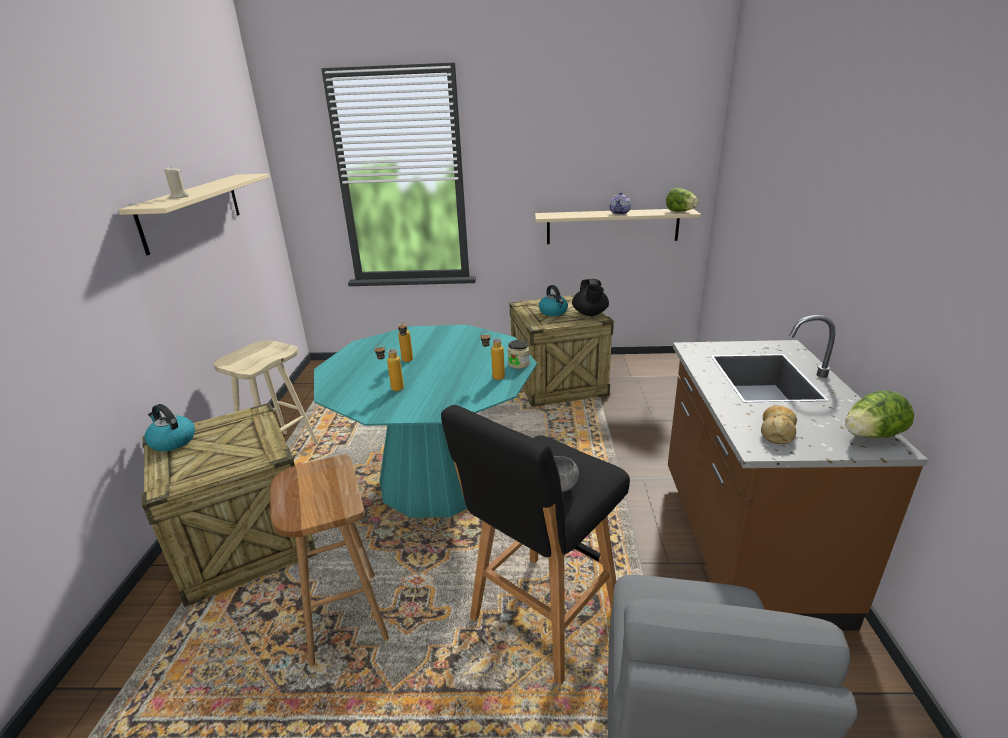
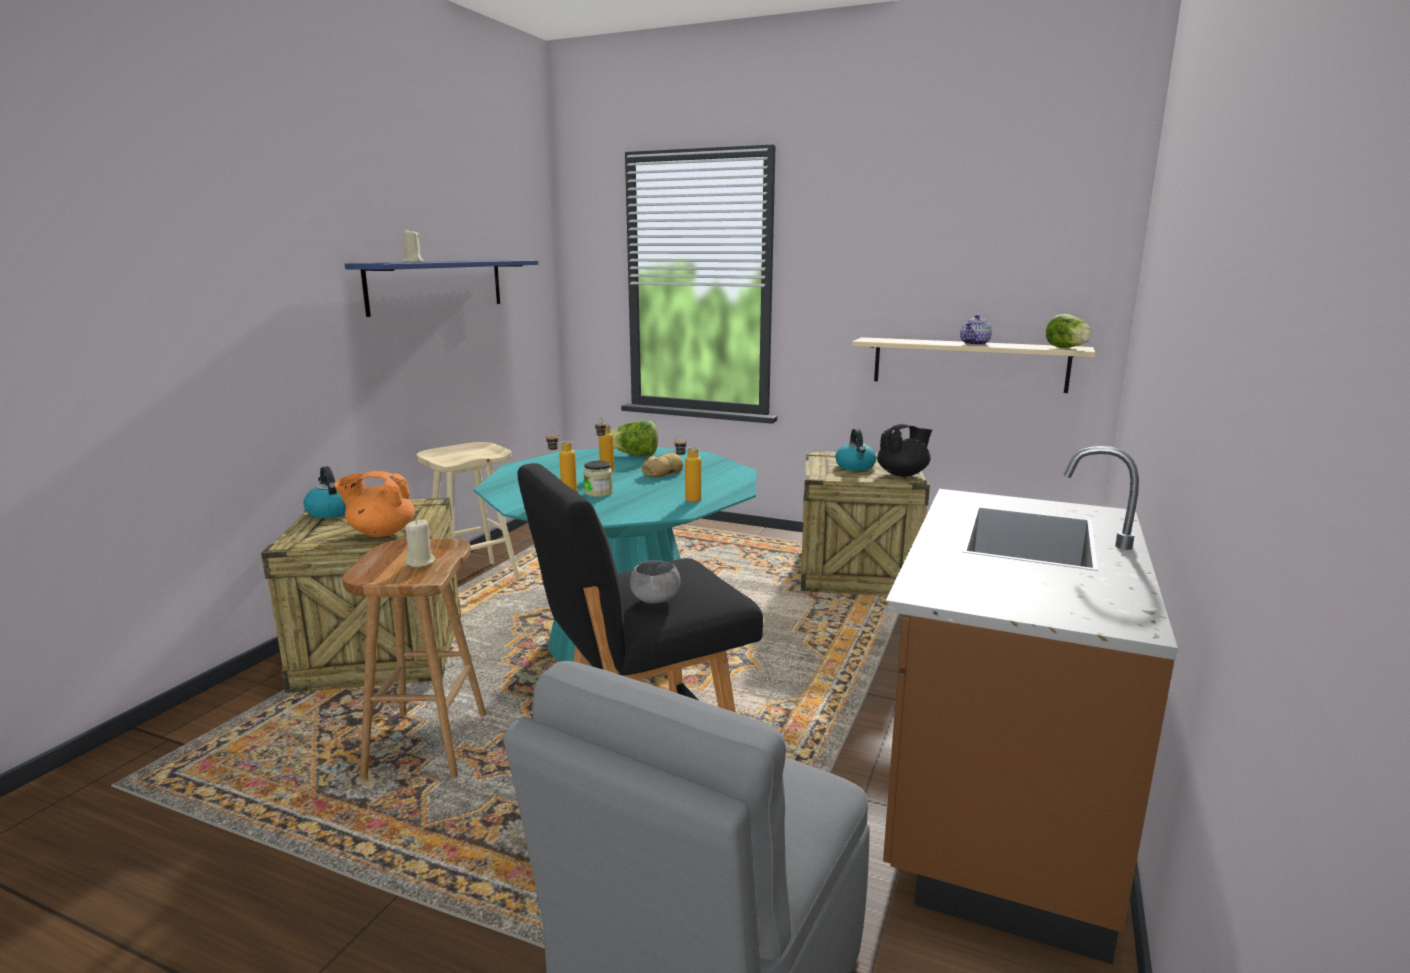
camera: 20 degrees right, 10 degrees down
(192, 211) = (437, 285): beige shelf -> blue shelf
(240, 455) = (381, 533): none -> orange teapot
(328, 489) = (421, 562): none -> beige candle
(518, 364) = (731, 492): jar -> jar (598, 493)
(590, 314) = (903, 474): black teapot -> black teapot turned 135 degrees counterclockwise
(777, 431) = (973, 583): bread -> bread (664, 472)
(871, 436) = (1114, 611): lettuce -> lettuce (635, 455)

